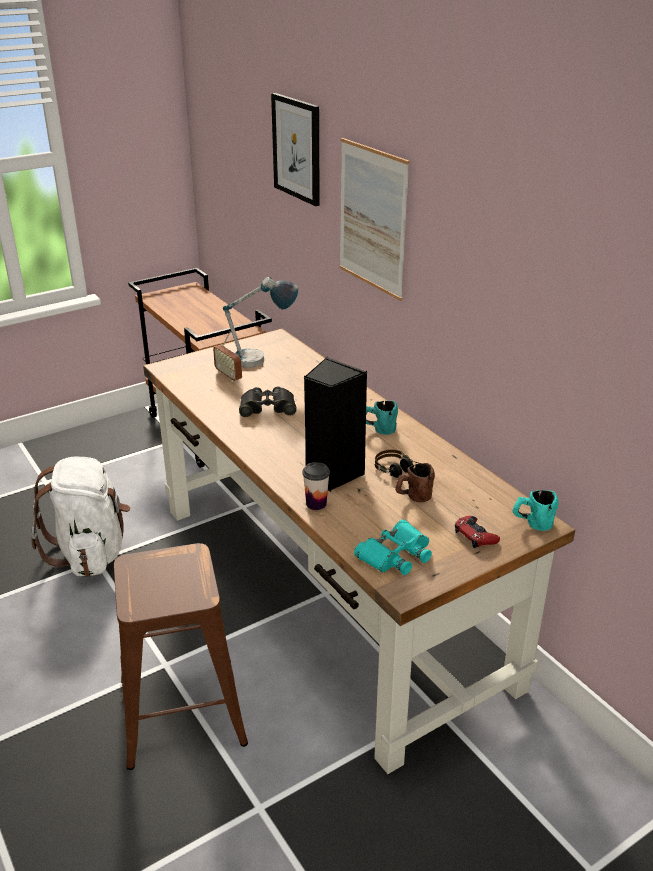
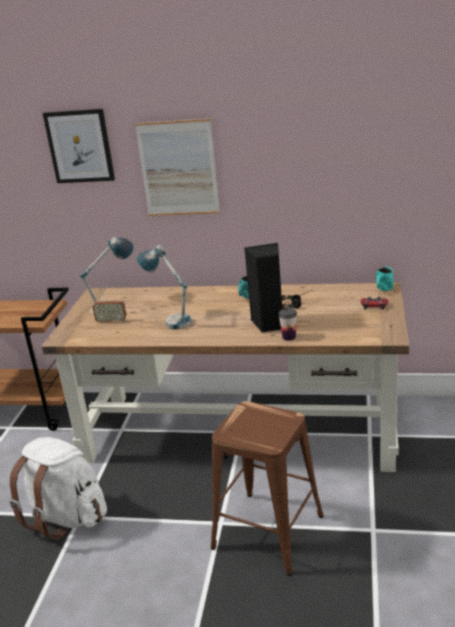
camera: 45 degrees left, 5 degrees down
(267, 407) = (170, 320): black binoculars -> table lamp
(395, 554) = (362, 330): turquoise binoculars -> none
(412, 497) = (321, 309): brown mug -> none

